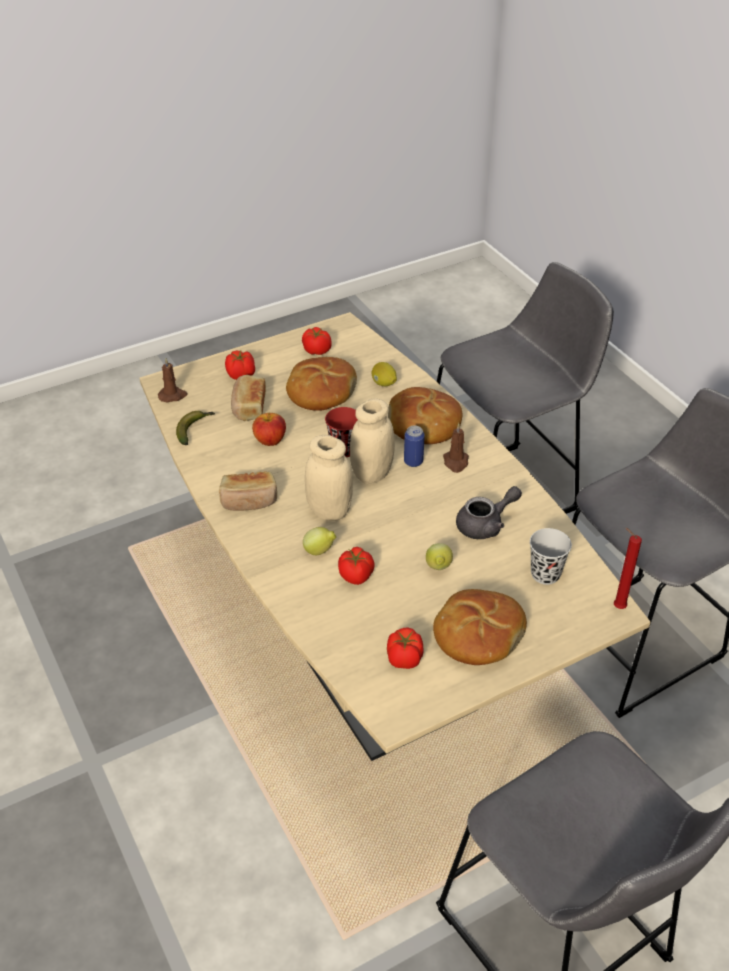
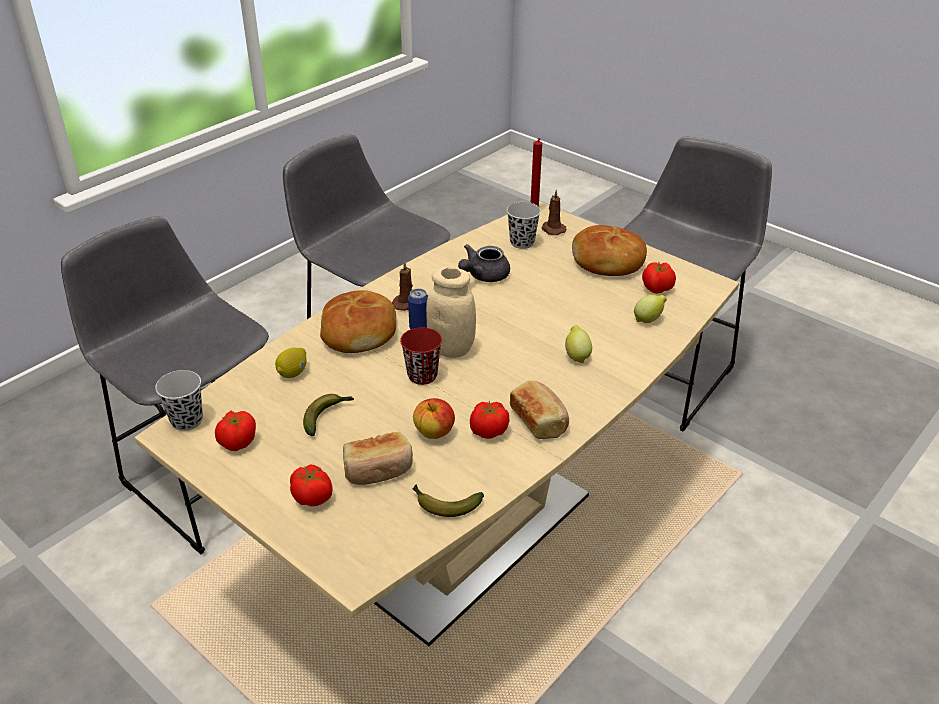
camera: 110 degrees left, 5 degrees down
(173, 396) = (383, 553): brown candle -> brown candle (552, 229)
(321, 393) = (327, 417): bread -> banana
(329, 511) = (520, 363): beige jar -> none
(354, 332) = (187, 421): none -> black cup
(356, 576) = (591, 329): tomato -> tomato (488, 431)
(438, 568) = (551, 290): lemon -> lemon (648, 320)
(485, 525) = (483, 276): grey teapot -> grey teapot turned 90 degrees counterclockwise

